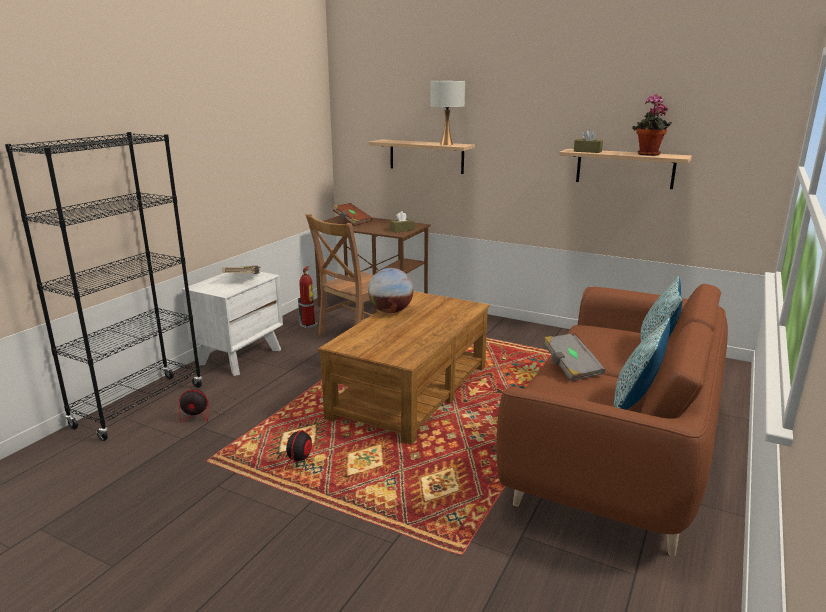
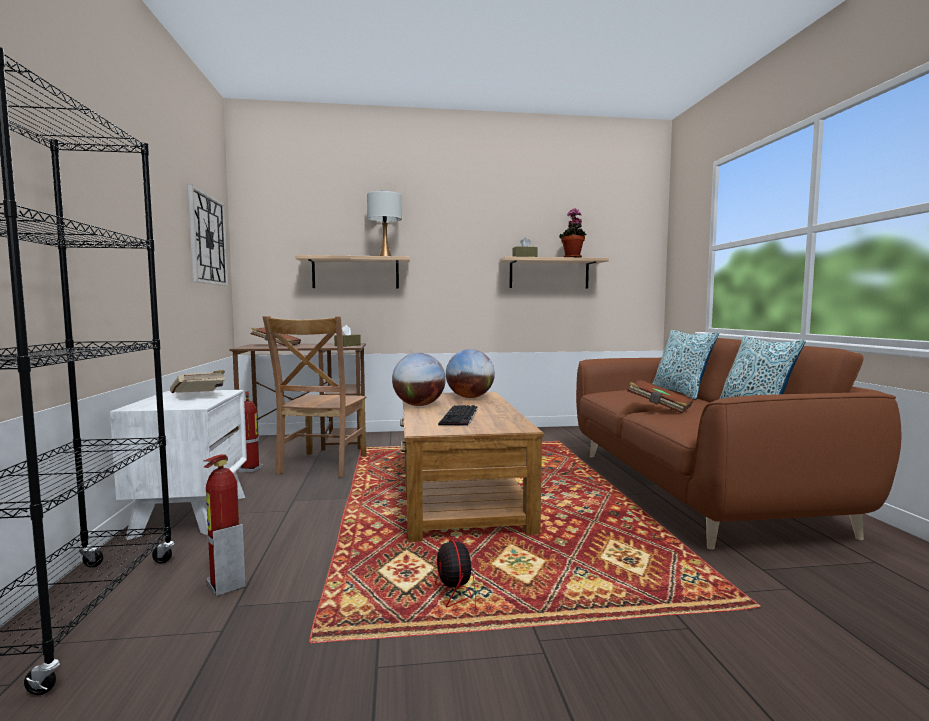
camera: 35 degrees left, 15 degrees down
(208, 413) = (225, 586): fan -> fire extinguisher
(296, 133) = (207, 239): none -> wall clock
(392, 334) = (460, 416): none -> keyboard
(448, 309) = (470, 397): none -> globe
(570, 367) = (659, 408): grey book -> brown book

